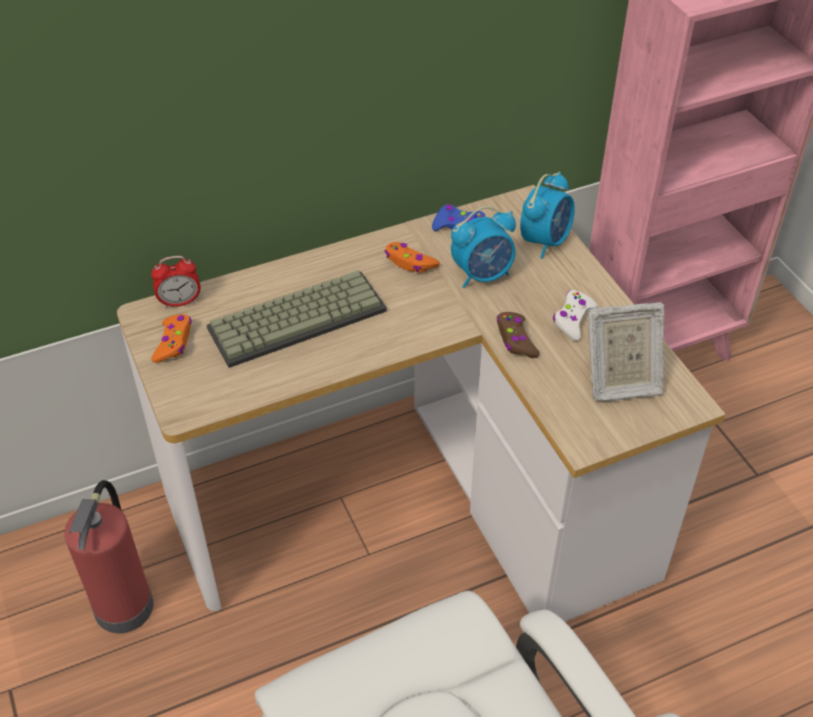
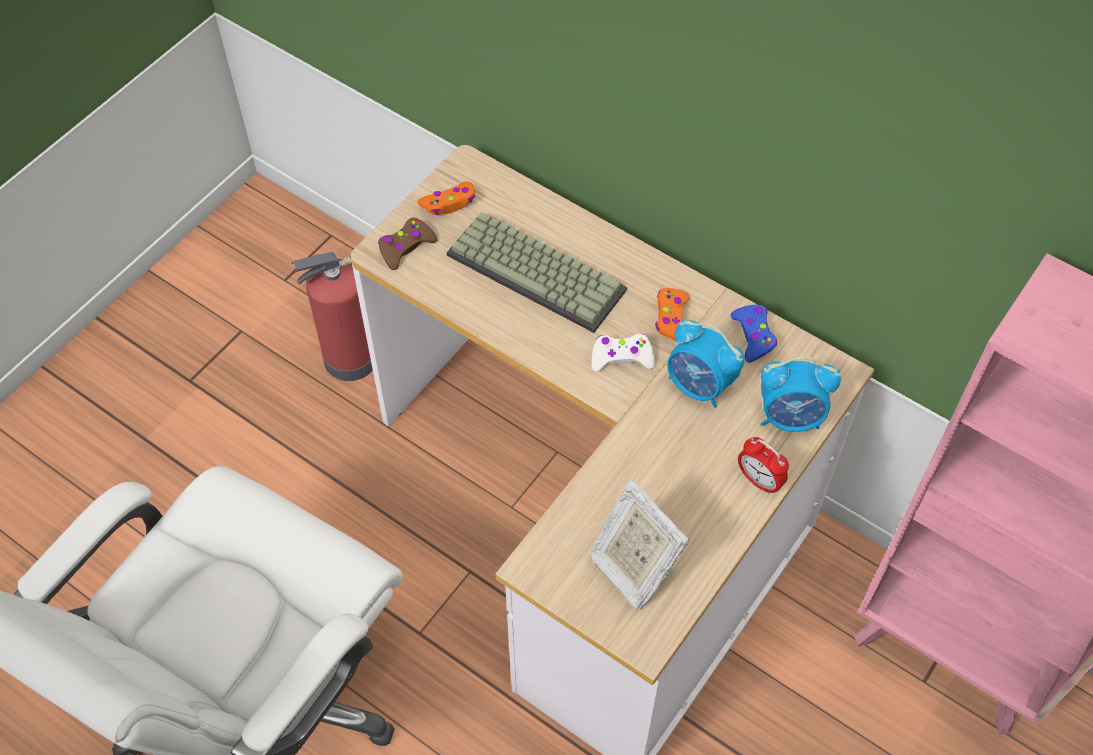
camera: 60 degrees right, 10 degrees up
(180, 302) = (498, 180): alarm clock -> alarm clock (759, 480)
(516, 340) = (629, 453): brown game controller -> brown game controller (406, 247)
(573, 320) = (691, 490): white game controller -> white game controller (621, 357)

